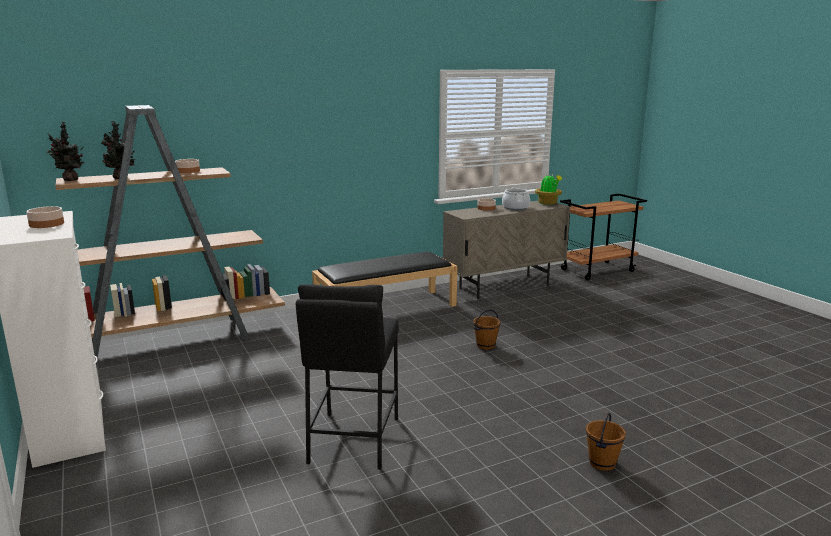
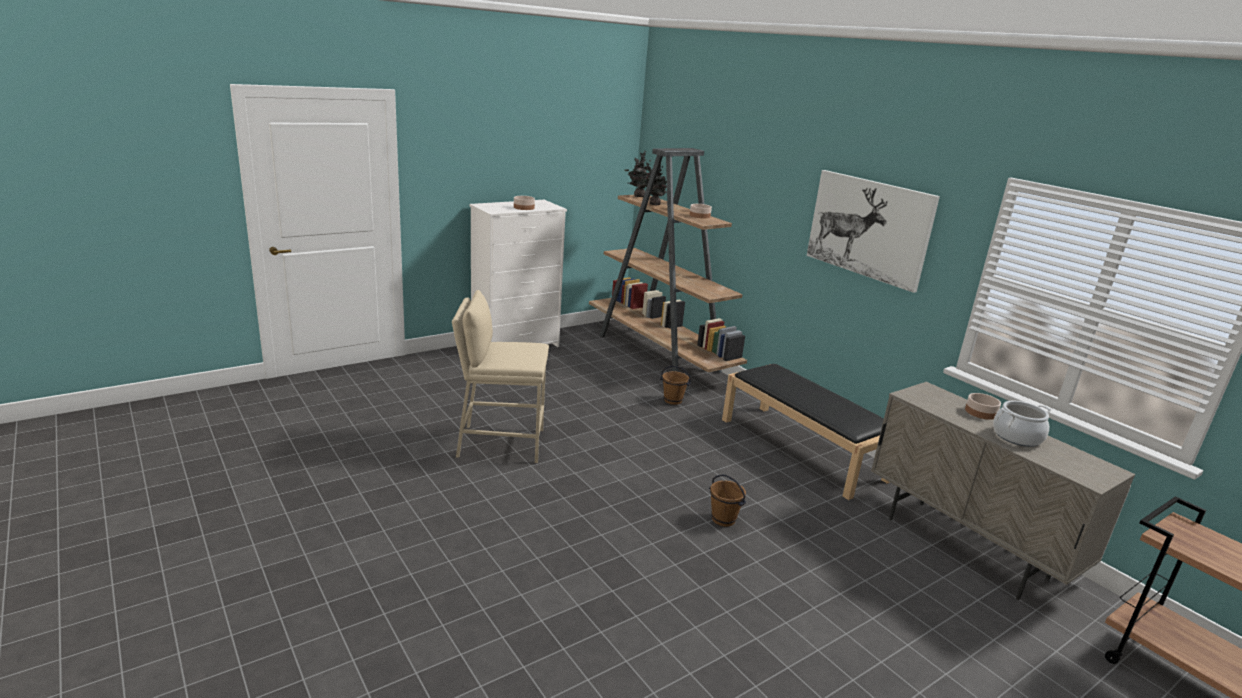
camera: 80 degrees right, 5 degrees up
(353, 440) = (500, 443): black stool -> beige stool
(355, 129) = (868, 228): none -> picture
(548, 203) = (1097, 472): potted plant -> none
(601, 463) = (452, 583): brown bucket -> brown bucket (673, 400)

